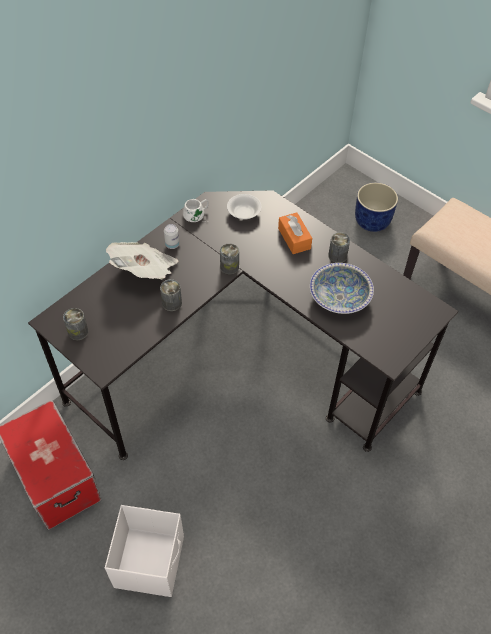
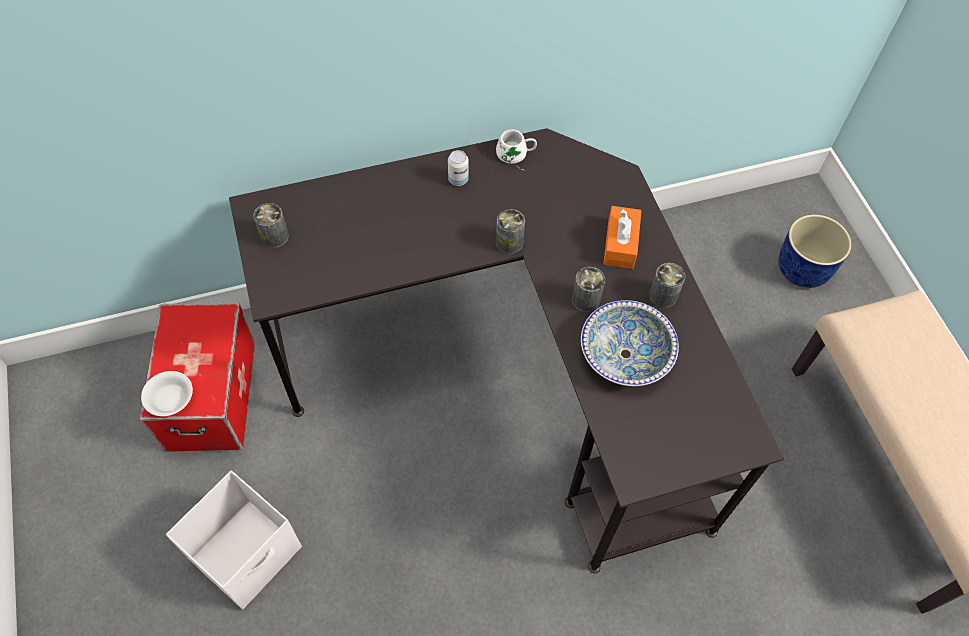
camera: 30 degrees right, 5 degrees up
(145, 271) = (402, 198): newspaper -> none
(172, 303) = (406, 254): can -> can (585, 299)
(244, 213) = (577, 179): white bowl -> white bowl (170, 400)

